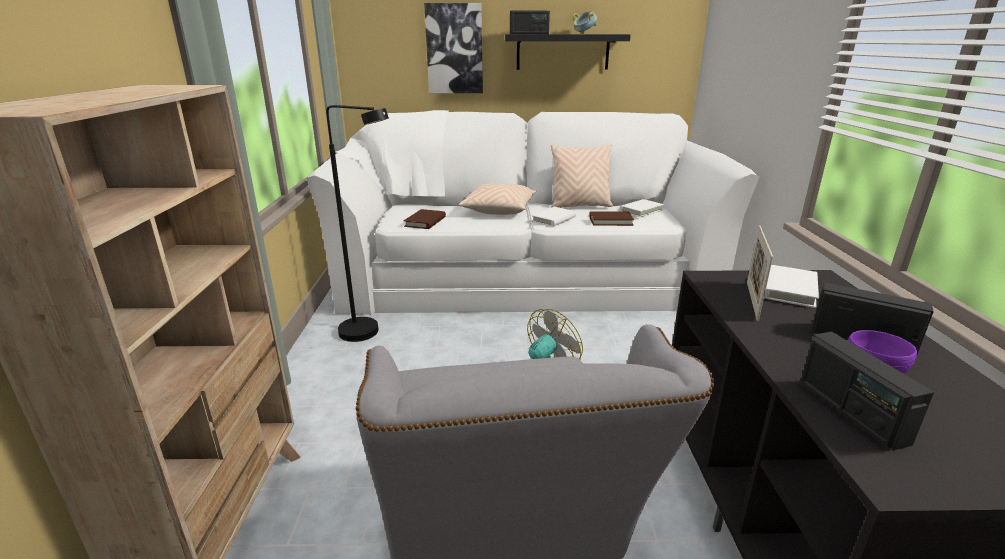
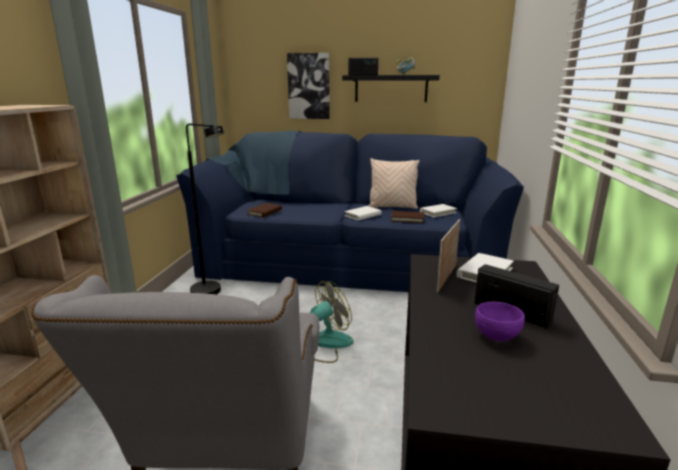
camera: 10 degrees right, 5 degrees down
(499, 210) = (326, 206): beige pillow -> none
(523, 275) = (348, 260): white sofa -> blue sofa
(851, 411) = (451, 360): radio -> none

